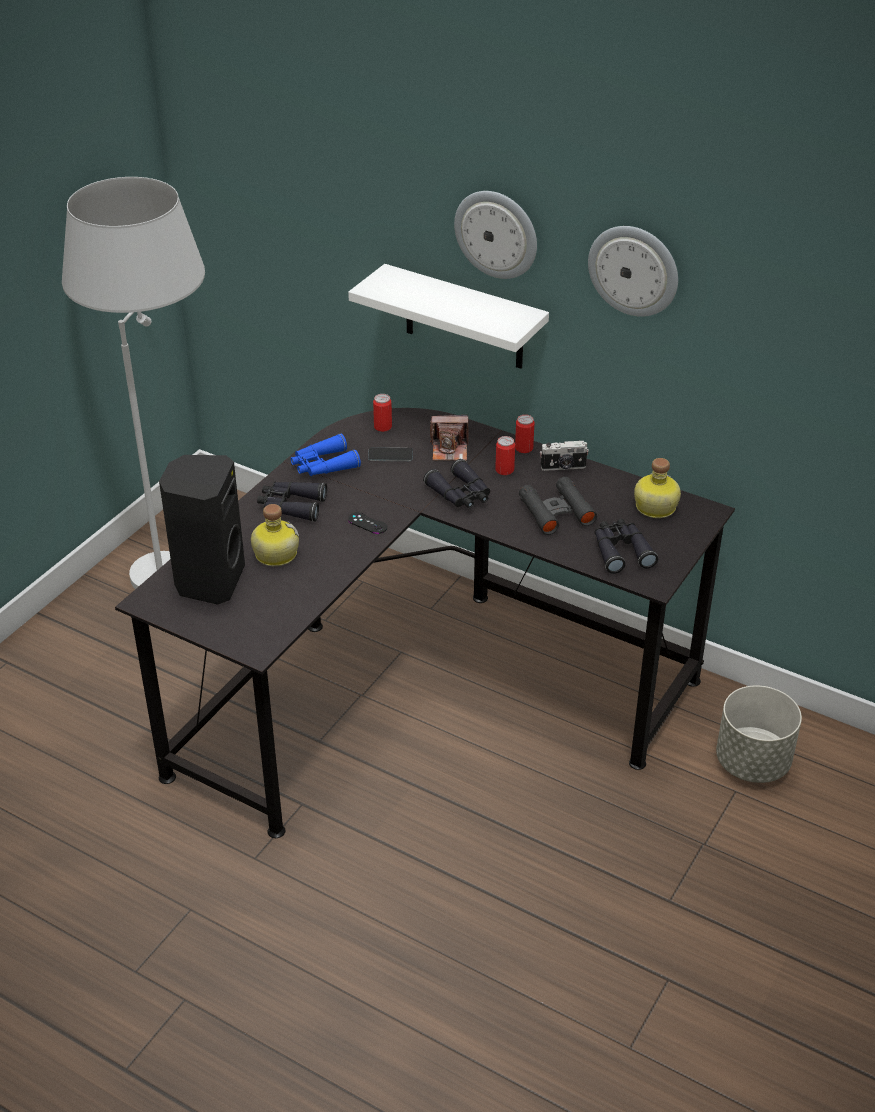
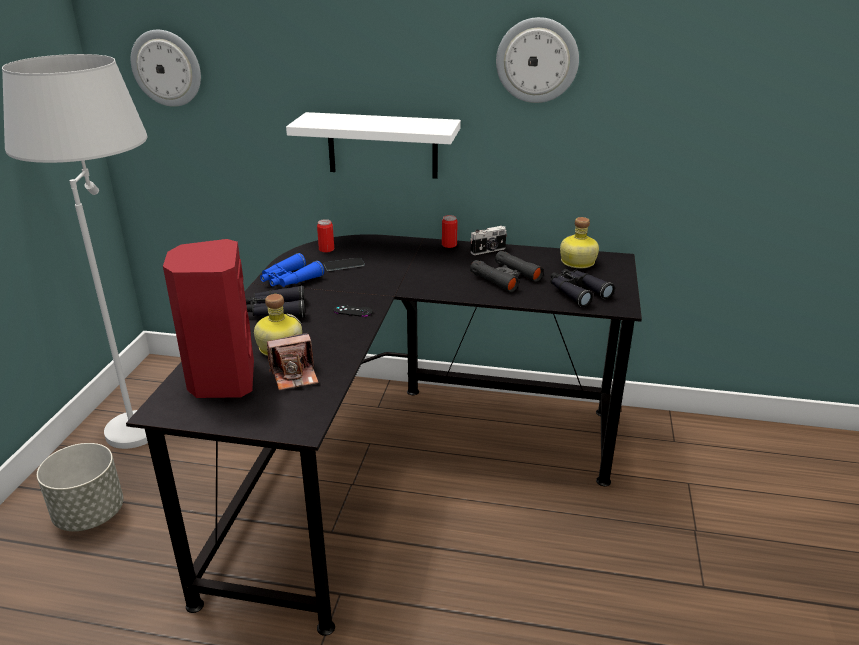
camera: 20 degrees left, 10 degrees down
(208, 581) = (221, 380): black speaker -> red speaker
(450, 450) = (391, 254): camera -> camera (295, 376)
(460, 494) = (420, 279): black binoculars -> none
(497, 234) = (409, 57): wall clock -> wall clock (167, 68)
(504, 470) = (444, 259): can -> none
(752, 763) = (684, 459): grey planter -> grey planter (90, 514)

